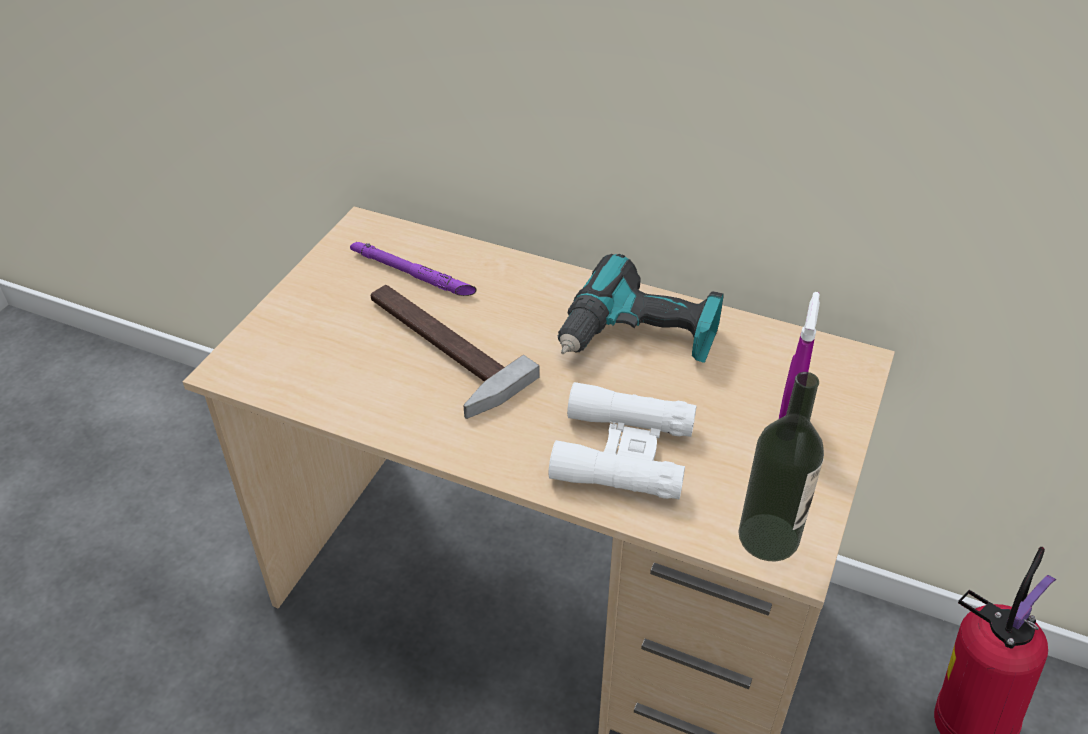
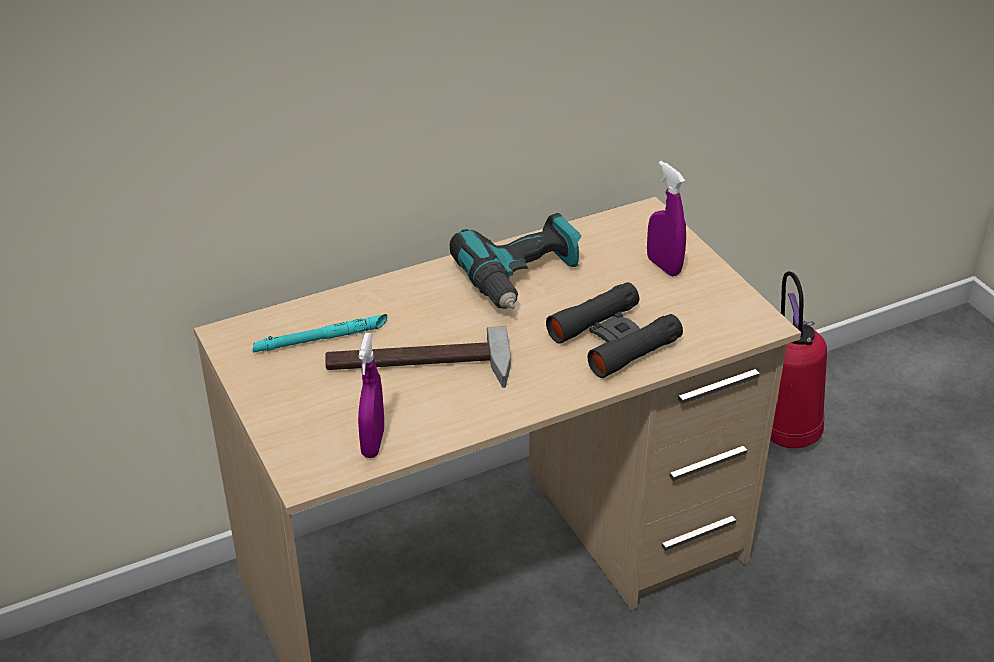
camera: 50 degrees left, 5 degrees down
(307, 382) = (373, 443): none -> purple spray bottle
(412, 274) = (321, 338): purple flashlight -> turquoise flashlight
(623, 452) = (613, 339): white binoculars -> black binoculars
(768, 537) = (739, 324): bottle -> none

